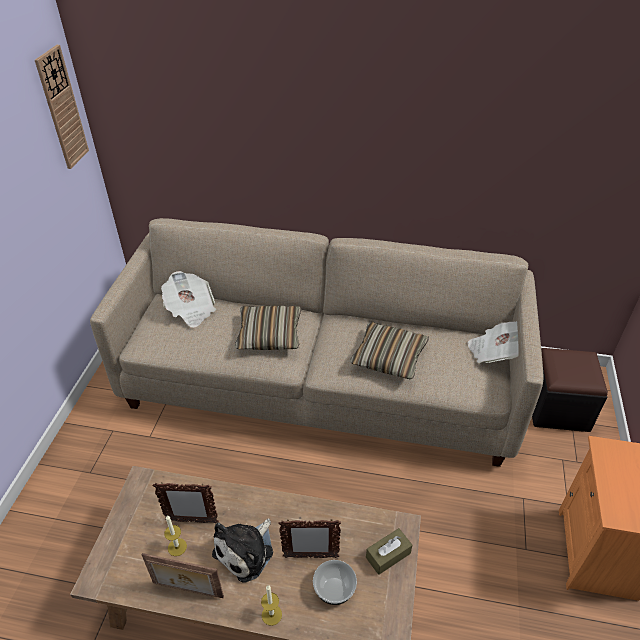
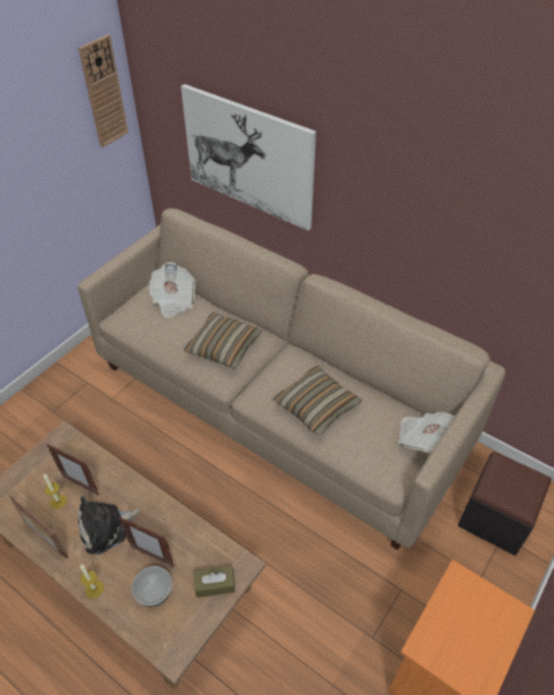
camera: 25 degrees right, 5 degrees up
(238, 141) = (248, 156): none -> picture

